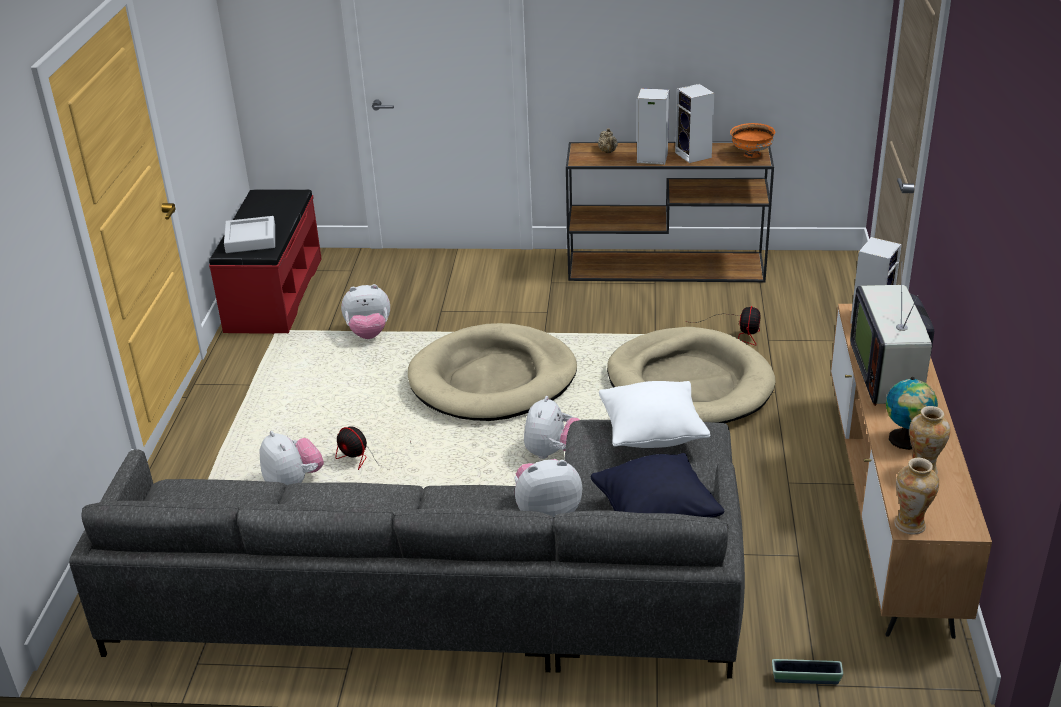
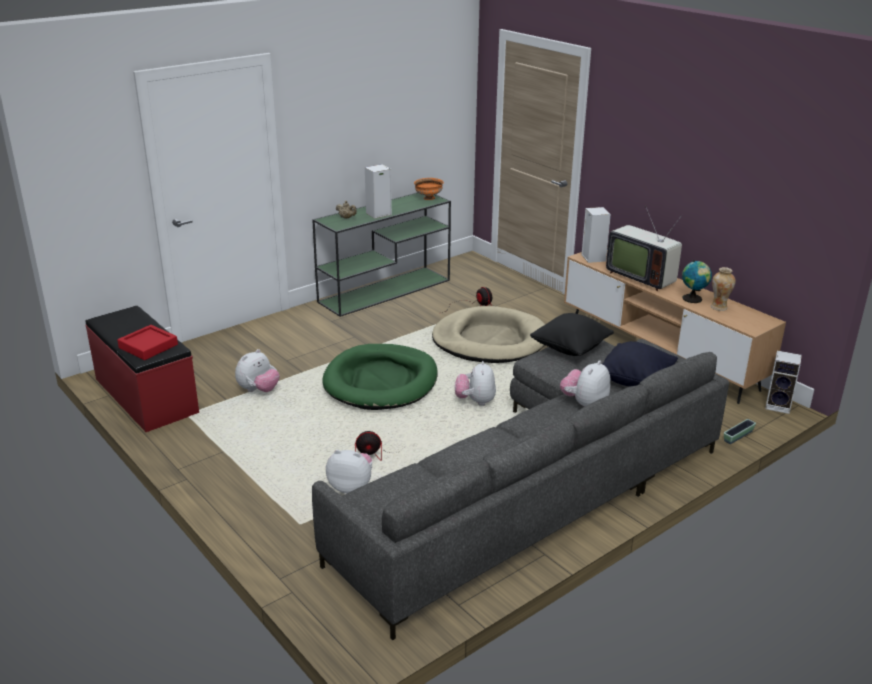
camera: 45 degrees left, 5 degrees down
(251, 239) = (148, 346): grey tray -> red tray
(493, 379) = (381, 381): beige dog bed -> green dog bed
(553, 453) = (475, 401): plush toy -> plush toy turned 150 degrees counterclockwise
(652, 434) = (570, 349): white pillow -> black pillow
(667, 266) = (386, 290): brown console table -> green console table
(694, 155) = (399, 206): speaker -> speaker (779, 406)
(910, 524) = (750, 329): vase -> none

